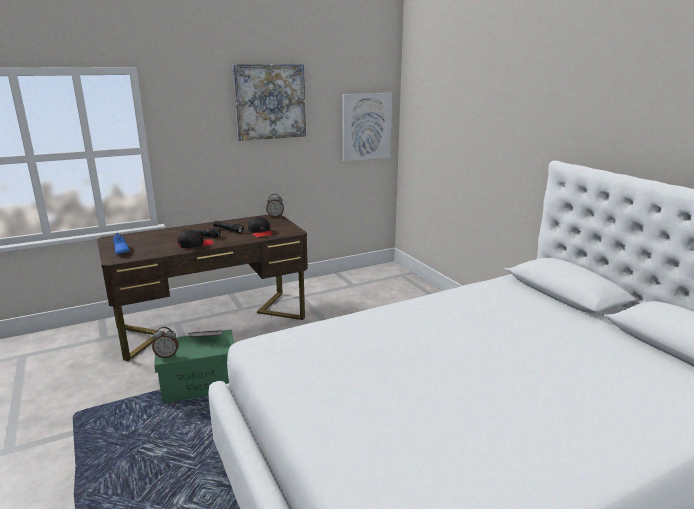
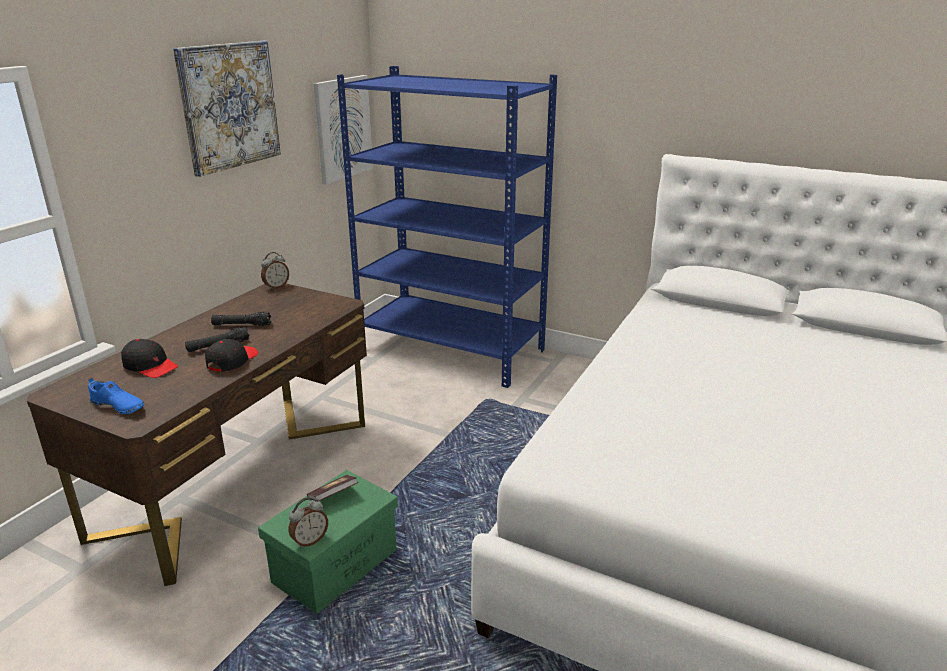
camera: 35 degrees left, 5 degrees up
(260, 232) = (297, 316): black cap -> black cap (150, 366)
(408, 293) = (451, 350): none -> blue bookcase

